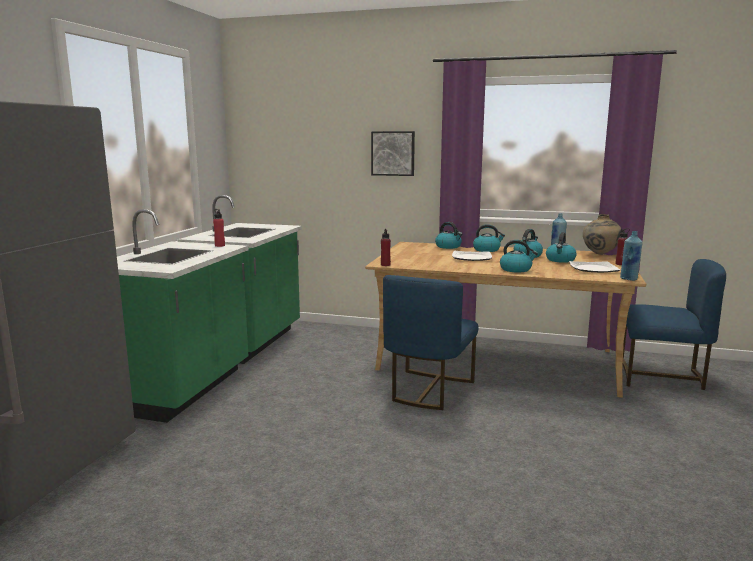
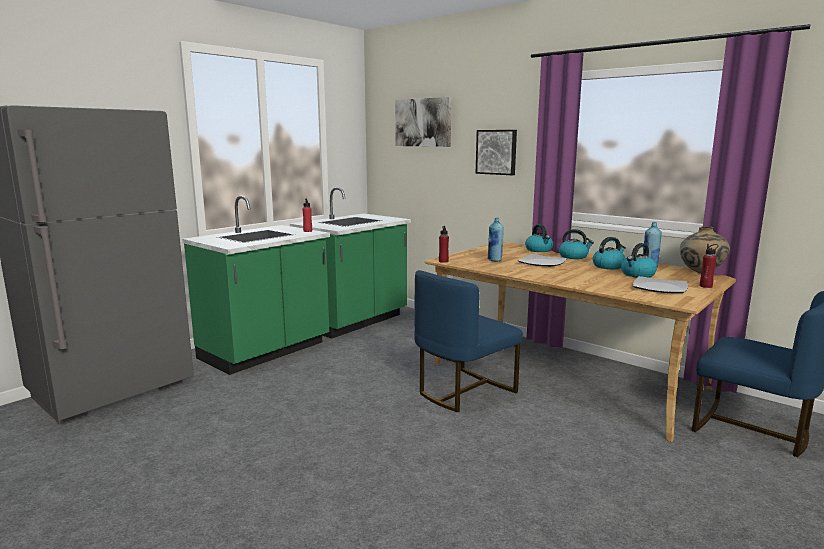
camera: 25 degrees right, 0 degrees up
(304, 123) = (423, 122): none -> picture
(516, 269) = (566, 279): kettle -> none
(629, 279) = (682, 303): blue bottle -> blue bottle (494, 260)

